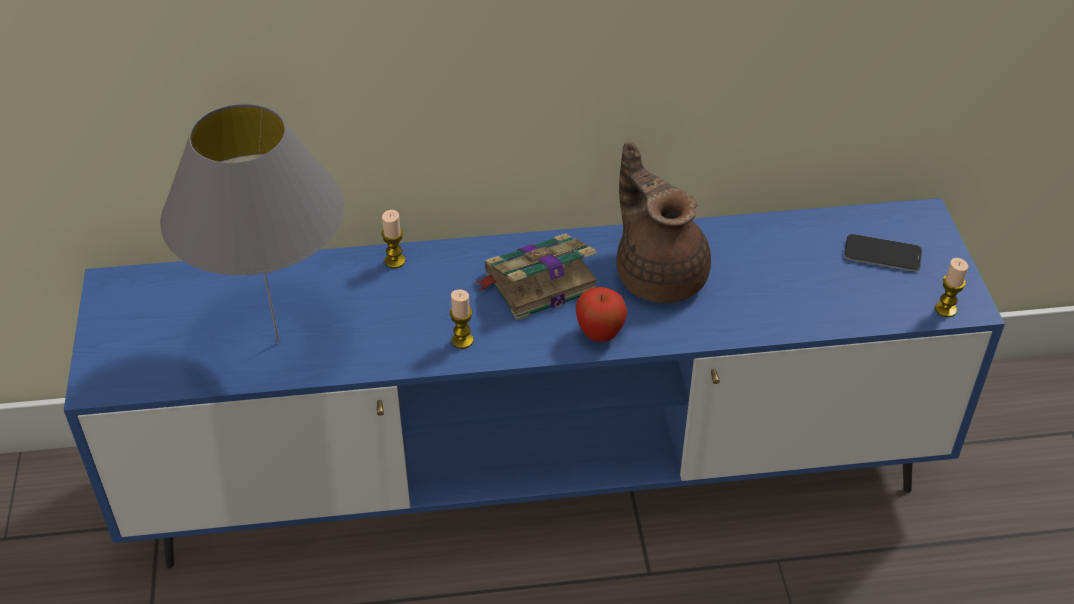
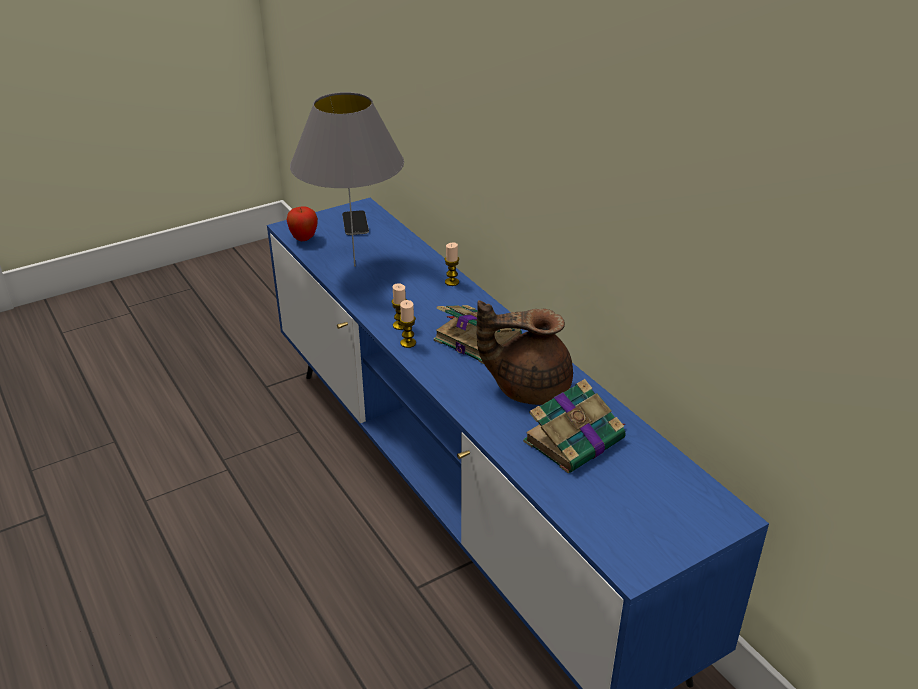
camera: 65 degrees right, 10 degrees down
(600, 334) = (445, 377): apple -> apple (304, 239)
(659, 273) = (528, 387): brown teapot -> brown teapot turned 120 degrees counterclockwise
(768, 272) = (575, 439): none -> book
(882, 254) = (653, 499): phone -> phone (355, 224)
(945, 309) = (615, 554): candle -> candle (408, 343)

